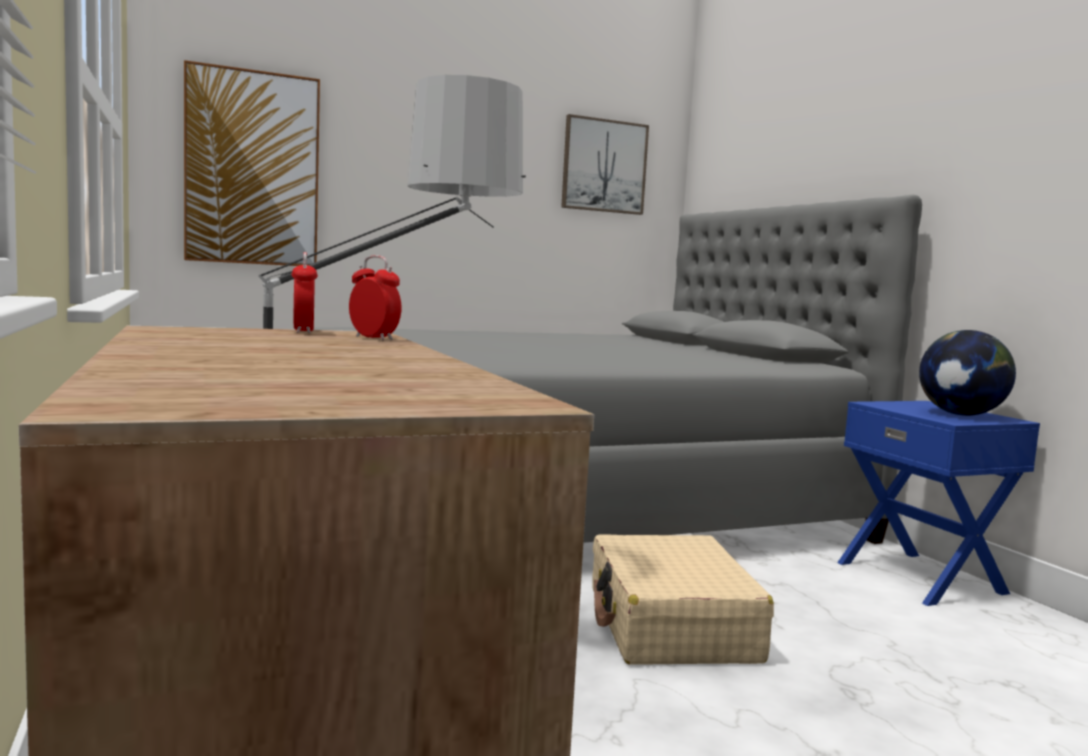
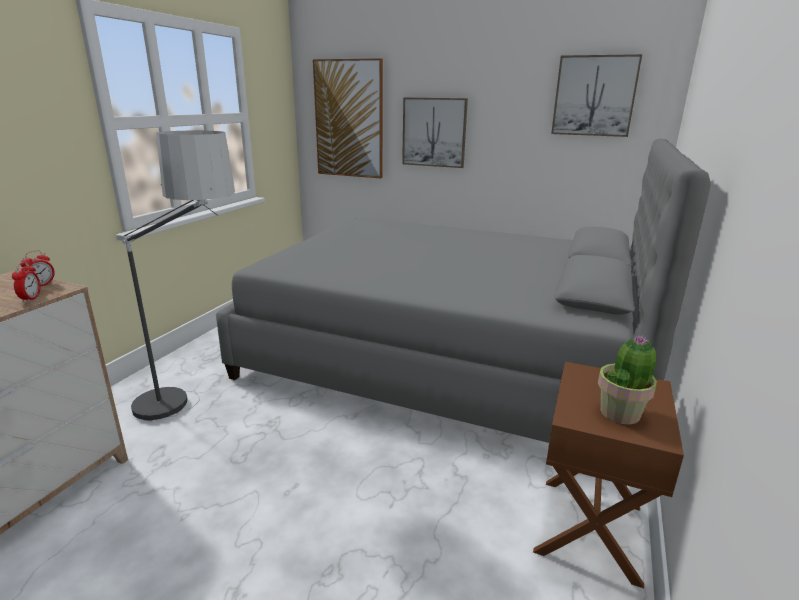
camera: 45 degrees right, 15 degrees up
(404, 198) = (434, 132): none -> picture
(671, 625) = (336, 469): beige suitcase -> none
(922, 577) = (591, 529): blue nightstand -> brown nightstand
(961, 415) = (620, 413): globe -> potted plant

